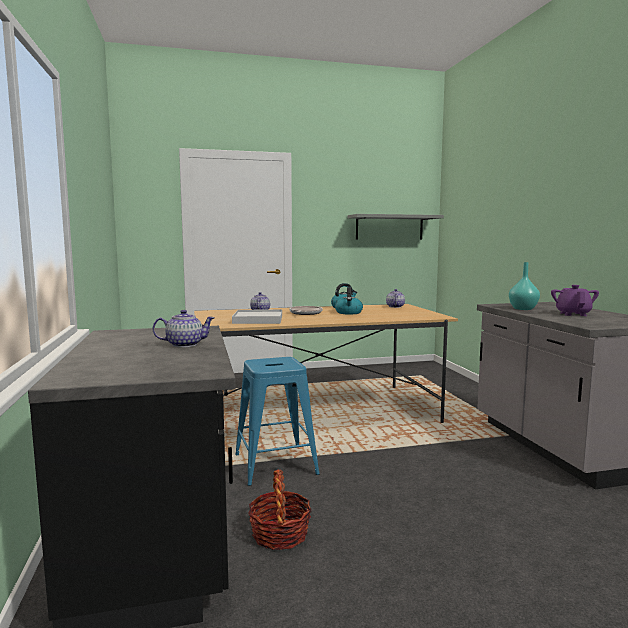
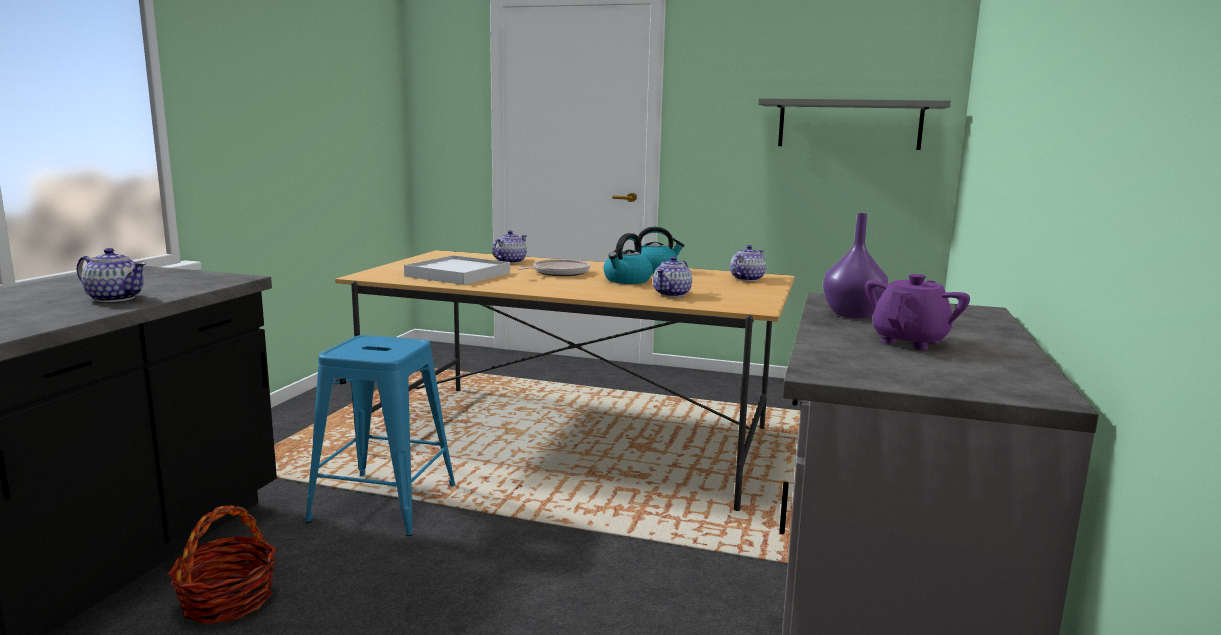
camera: 30 degrees right, 5 degrees up
(389, 315) = (672, 294): none -> teapot
(522, 309) = (851, 314): turquoise vase -> purple vase

